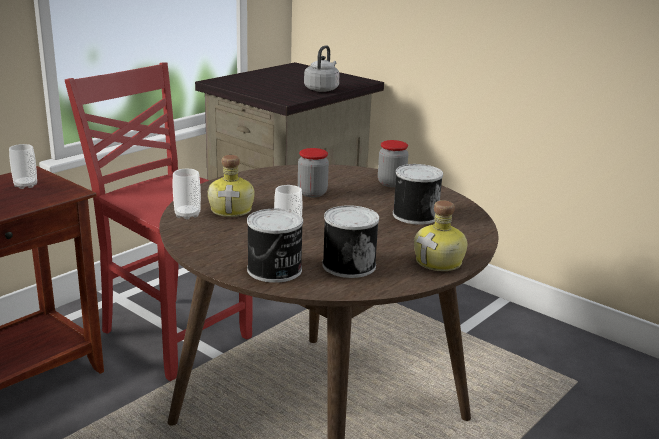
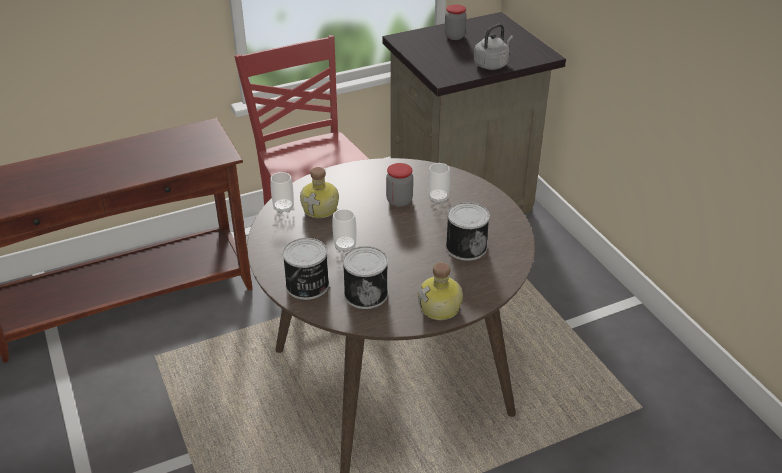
camera: 25 degrees right, 15 degrees up
(25, 185) = (196, 141): cup -> cup (438, 198)
(391, 183) = (478, 201): jar -> jar (454, 36)

